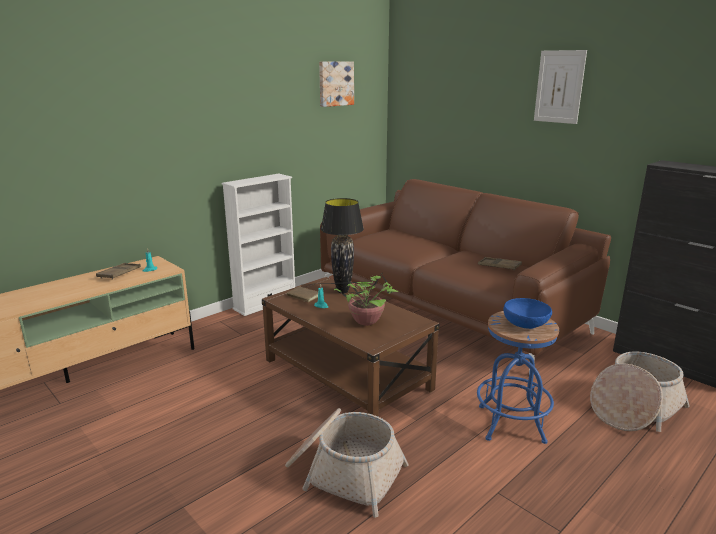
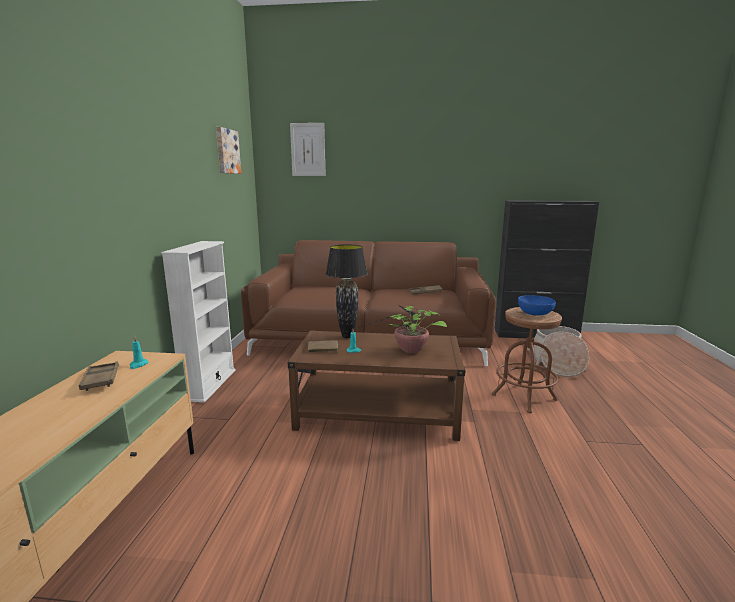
camera: 40 degrees left, 5 degrees down
(344, 472) = (495, 482): basket -> none
(511, 424) = (524, 397): blue stool -> brown stool
(559, 87) = (424, 154): picture -> picture (308, 149)

